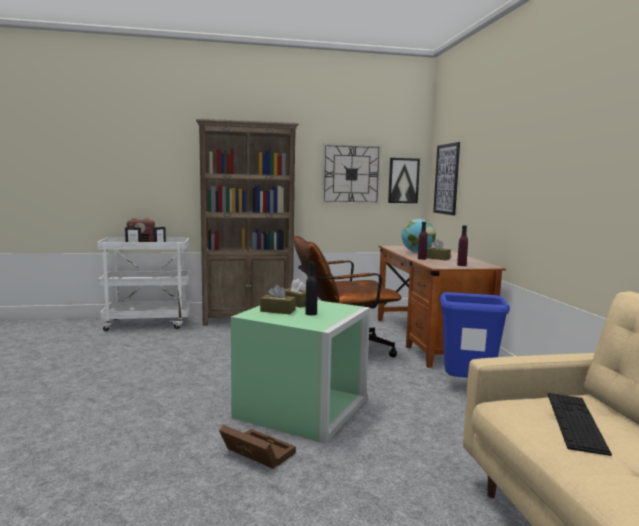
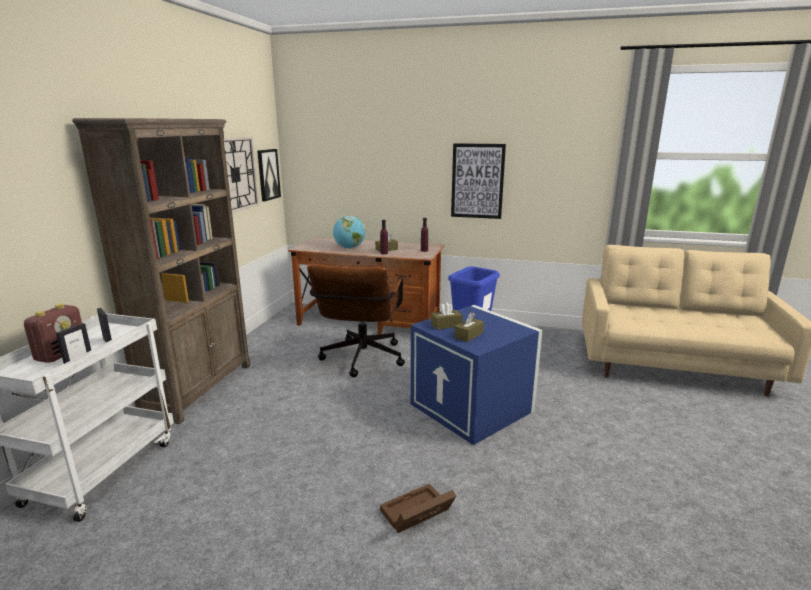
camera: 65 degrees left, 10 degrees up
(255, 453) = (540, 443): brown storage box -> brown storage box (416, 514)
(302, 409) = (473, 407): green storage box -> blue storage box
(311, 313) = (484, 325): black bottle -> none
(446, 179) = (325, 171): picture -> picture (477, 181)
(575, 421) = (643, 316): keyboard -> none

